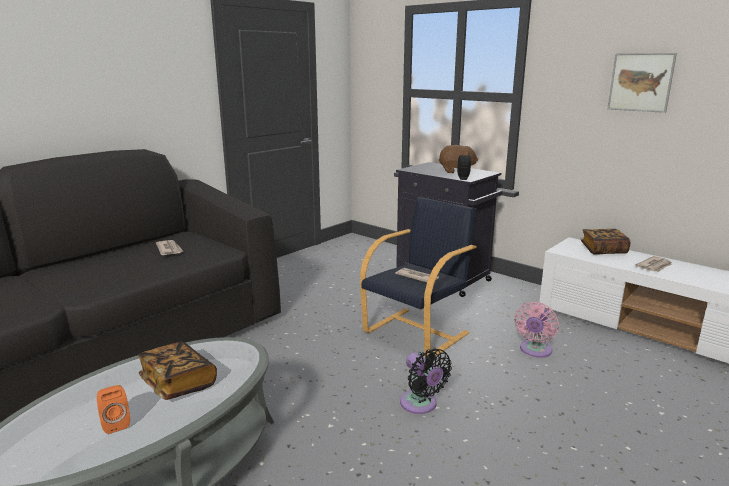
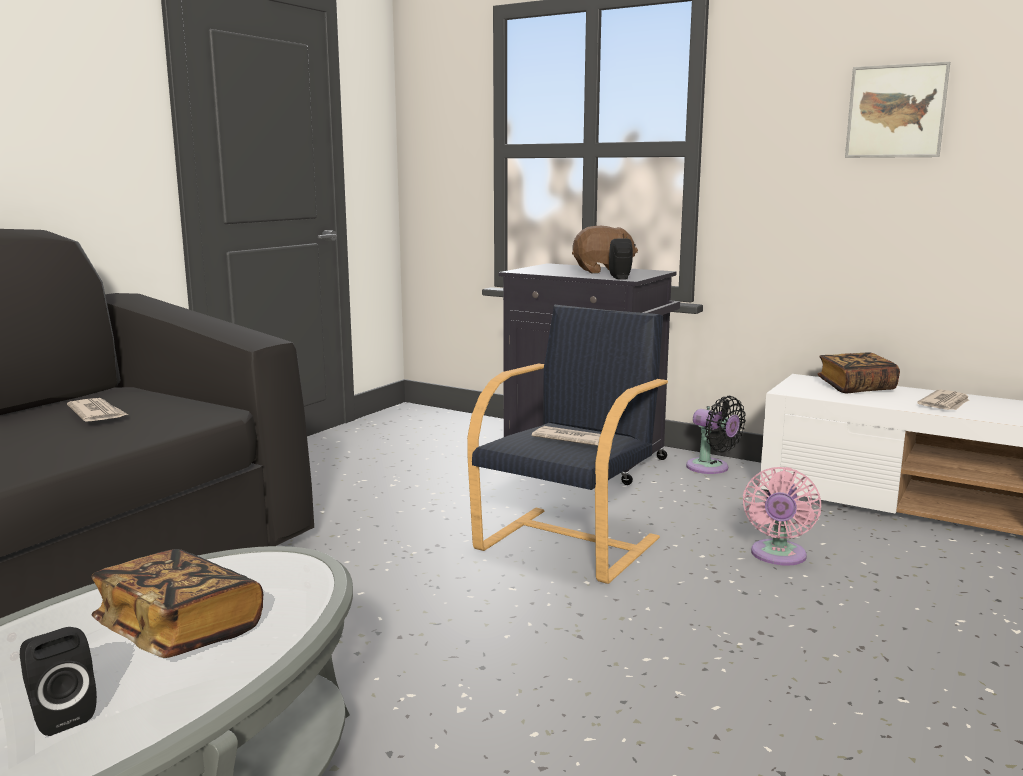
camera: 10 degrees left, 5 degrees down
(115, 423) = (60, 715): orange speaker -> black speaker
(420, 405) = (616, 657): black fan -> black fan (711, 468)

